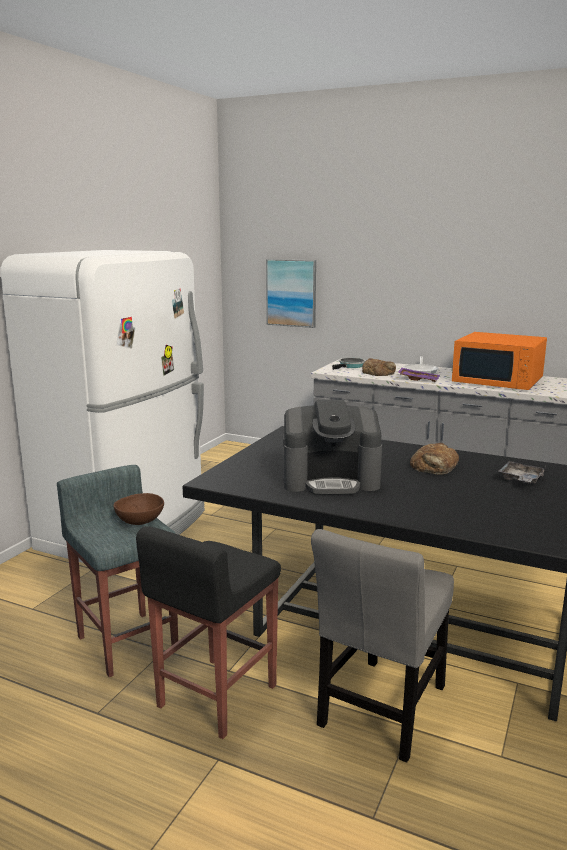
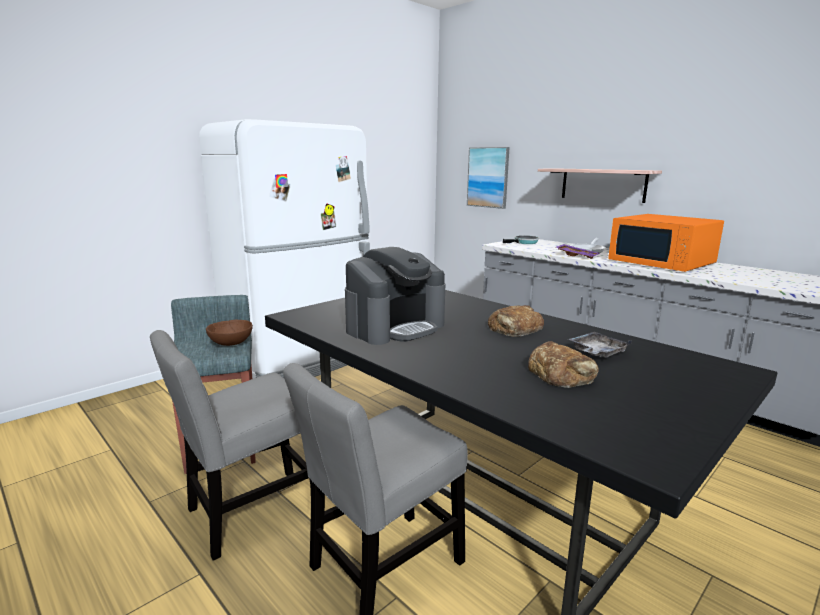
camera: 20 degrees right, 0 degrees up
(216, 696) = (248, 513): black stool -> grey chair
(331, 480) = (395, 327): coffee machine -> coffee machine turned 60 degrees counterclockwise
(378, 372) = (544, 248): bread -> bread (561, 373)
(424, 302) = (603, 184): none -> shelf

